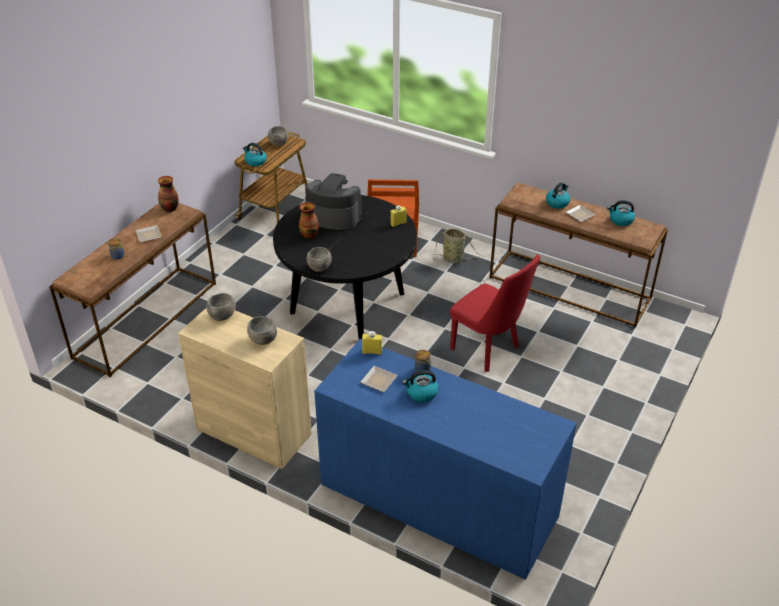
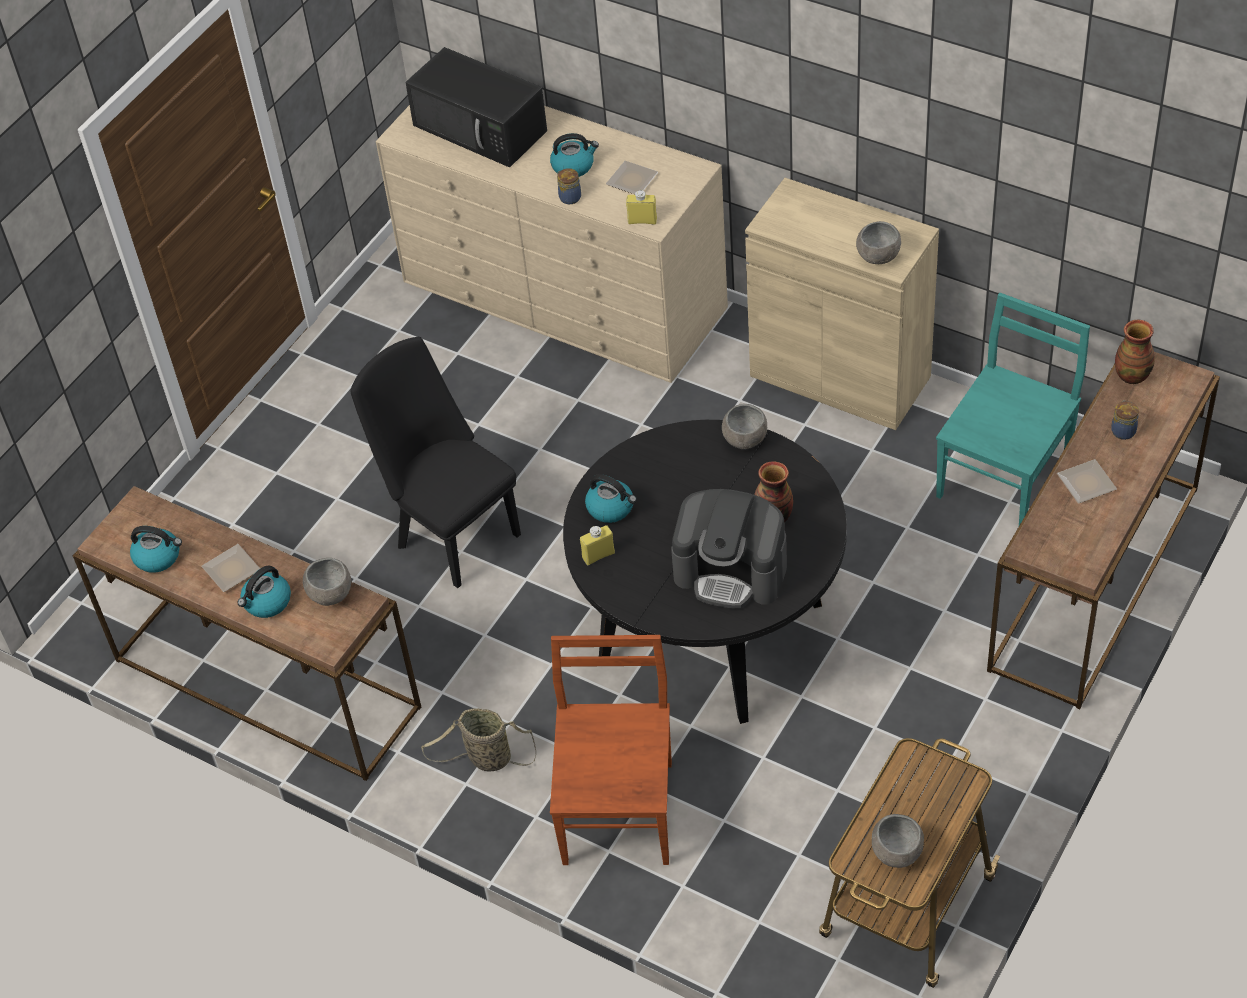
camera: 175 degrees left, 10 degrees up
(170, 209) = (1072, 556): vase -> vase (1132, 375)
(173, 369) = (1005, 476): none -> turquoise chair
(255, 161) = (939, 774): kettle -> kettle (611, 508)
(263, 340) = (805, 222): grey bowl -> grey bowl (330, 594)
(438, 500) = (563, 295): blue dresser -> beige dresser
(489, 350) = (451, 534): red chair -> black chair
(495, 428) = (482, 128): none -> black microwave

